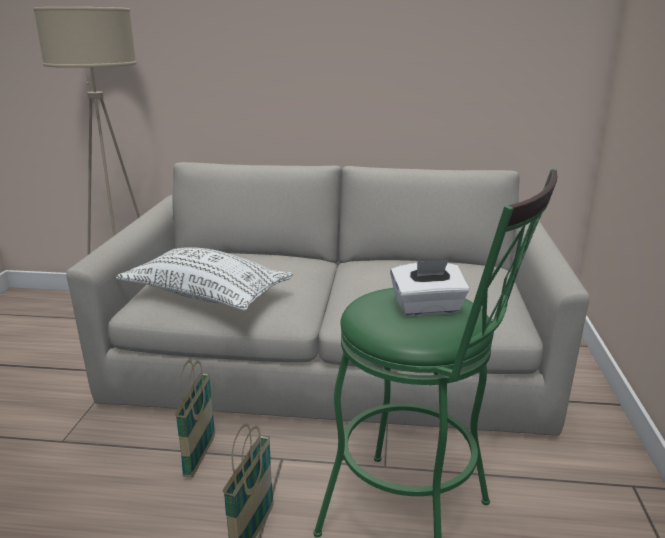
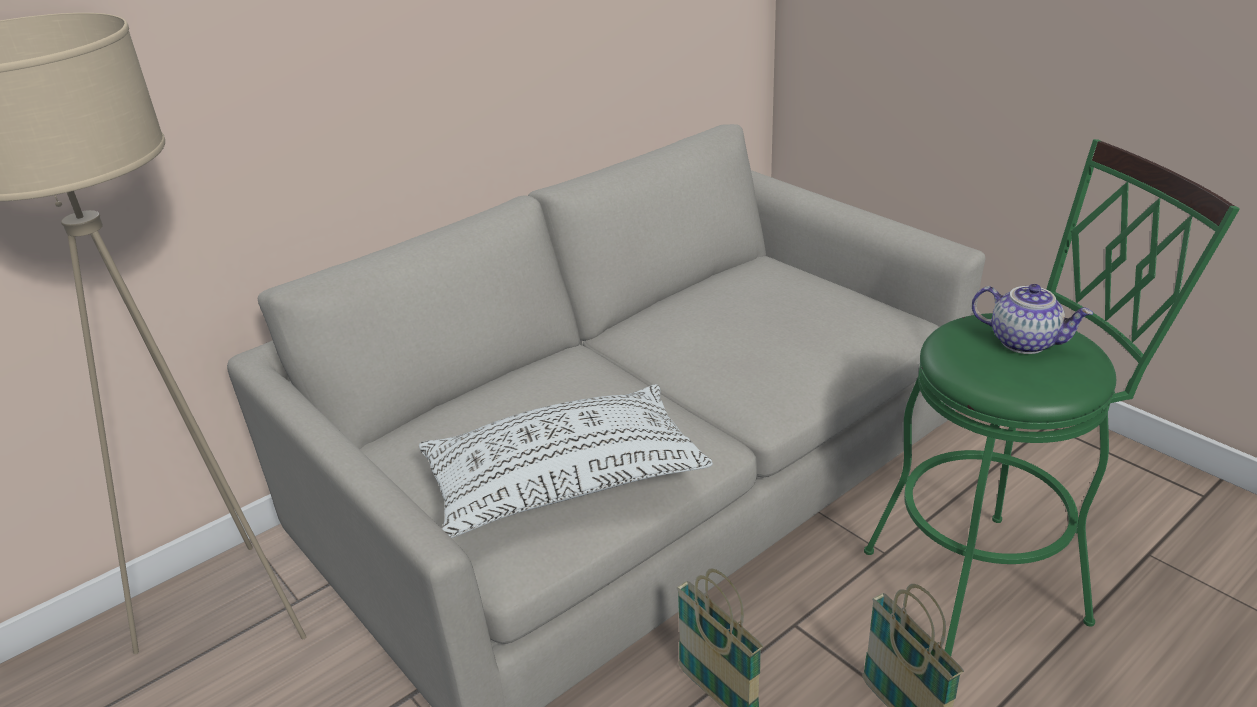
camera: 45 degrees left, 10 degrees up
(427, 308) = (1024, 342): white tissue box -> teapot

